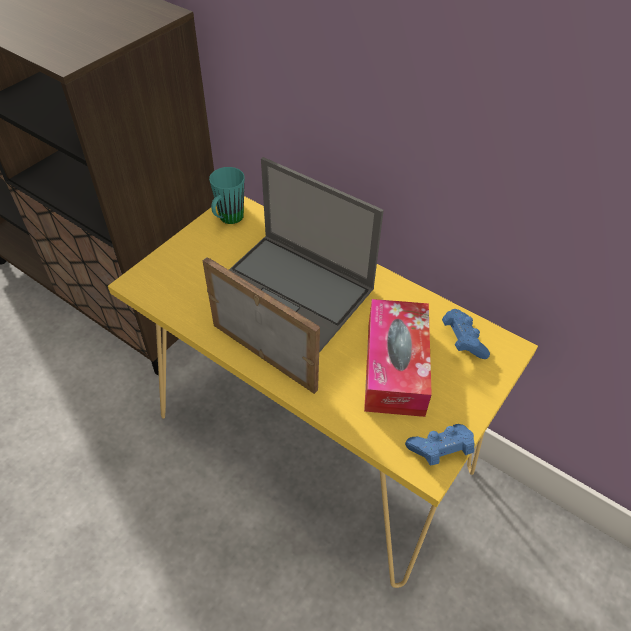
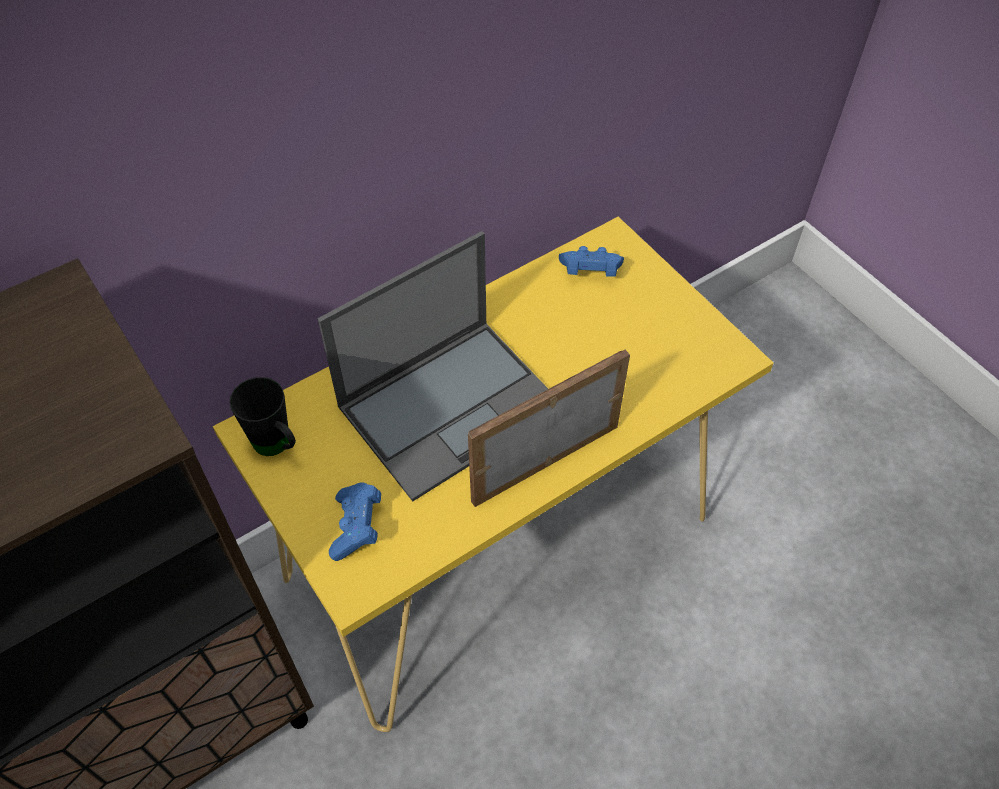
camera: 70 degrees left, 5 degrees up
(228, 220) = (278, 447): turquoise mug -> black mug
(395, 366) = (604, 342): tissue box -> none
(440, 450) = (719, 341): blue game controller -> blue game controller (357, 527)

